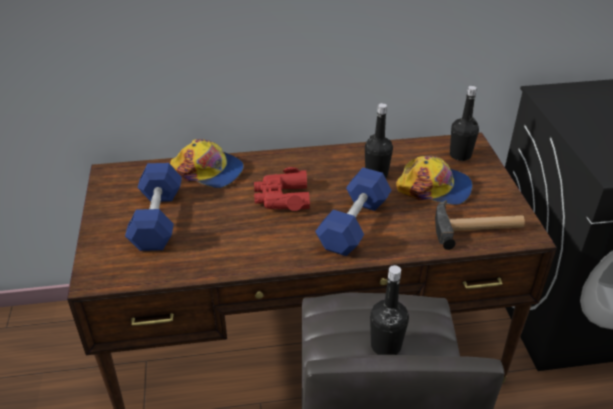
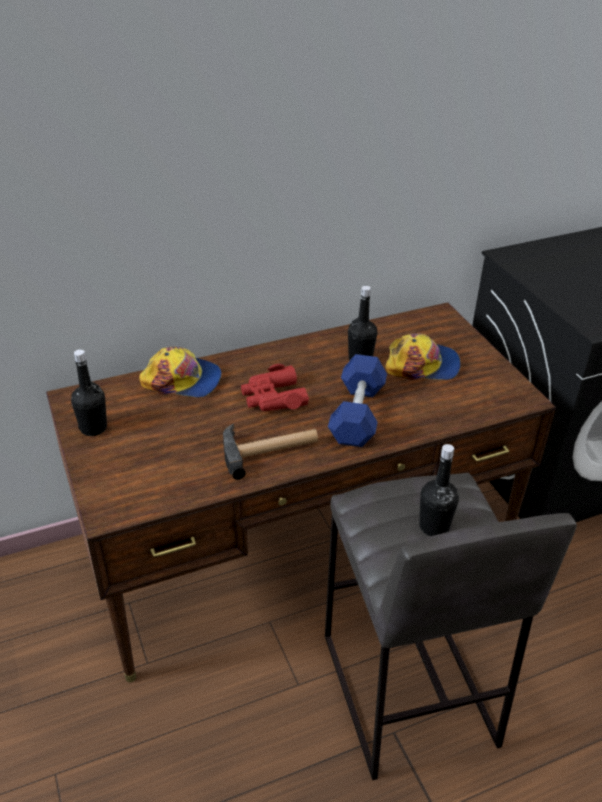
camera: 15 degrees left, 0 degrees up
(157, 219) = (149, 440): blue dumbbell -> none
(460, 155) = (435, 328): black bottle -> black bottle (93, 428)
(478, 228) = (478, 399): hammer -> hammer (270, 449)

